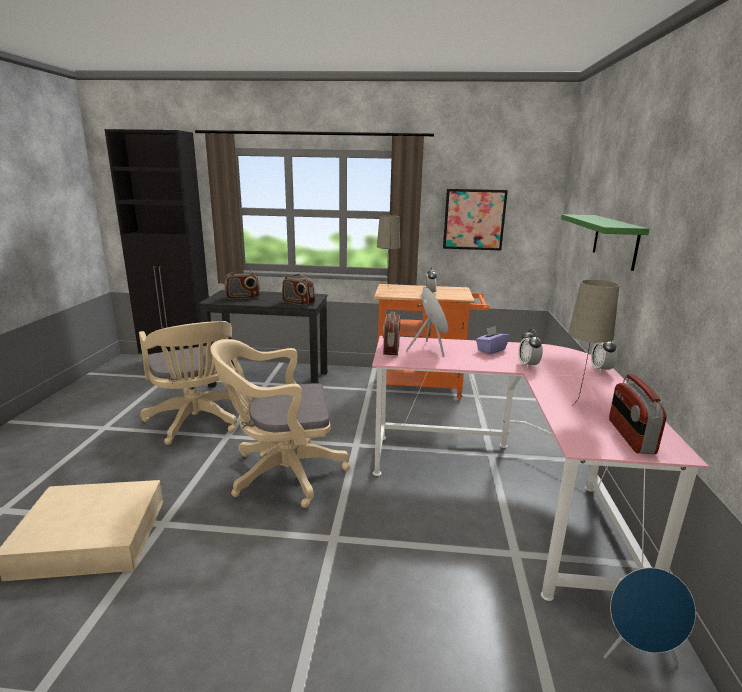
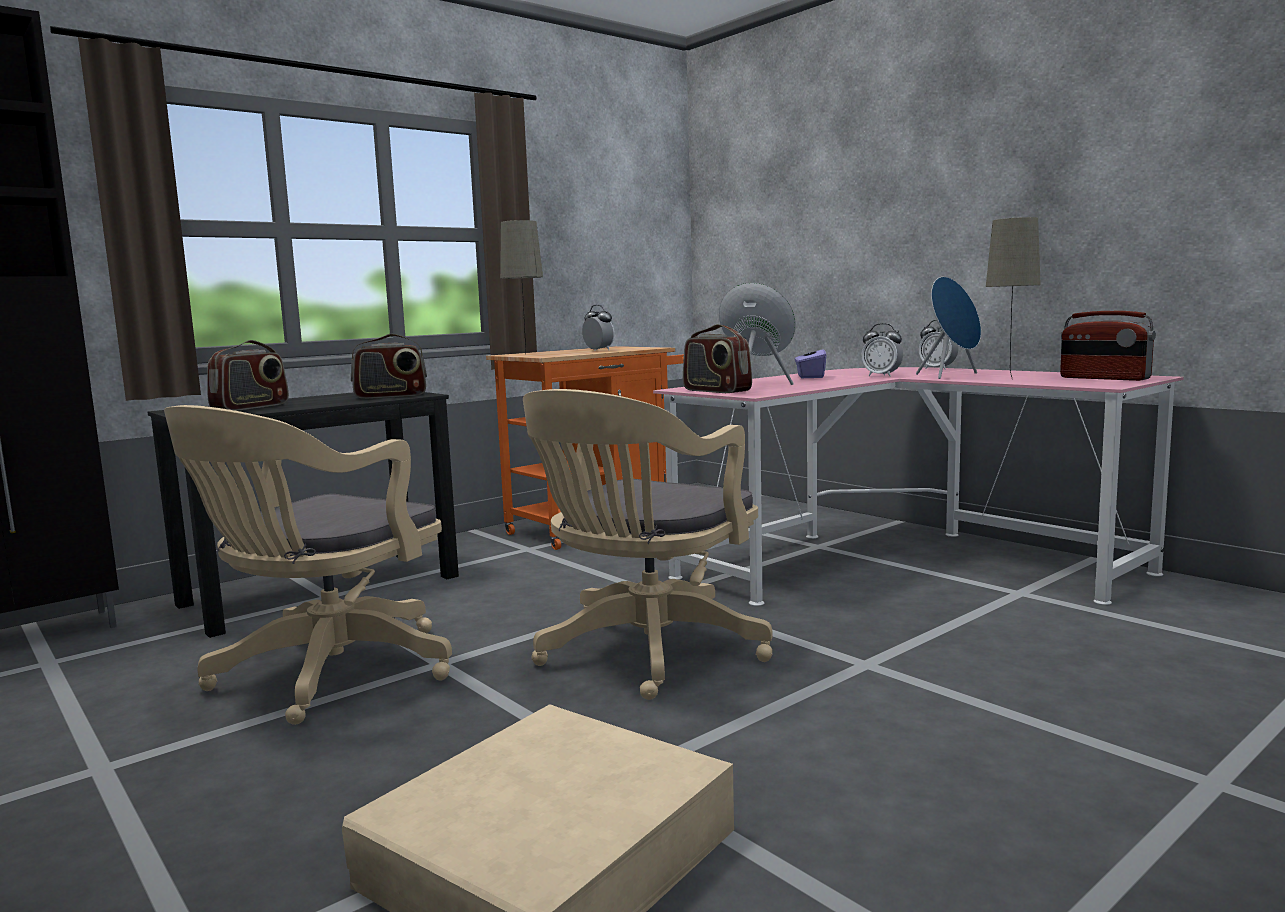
camera: 45 degrees left, 10 degrees down
(197, 422) = (325, 675): beige office chair -> beige office chair turned 105 degrees clockwise
(474, 219) = (592, 241): picture -> none
(615, 241) = (871, 222): green shelf -> none
(637, 654) = (1213, 599): blue speaker -> blue speaker (951, 376)

